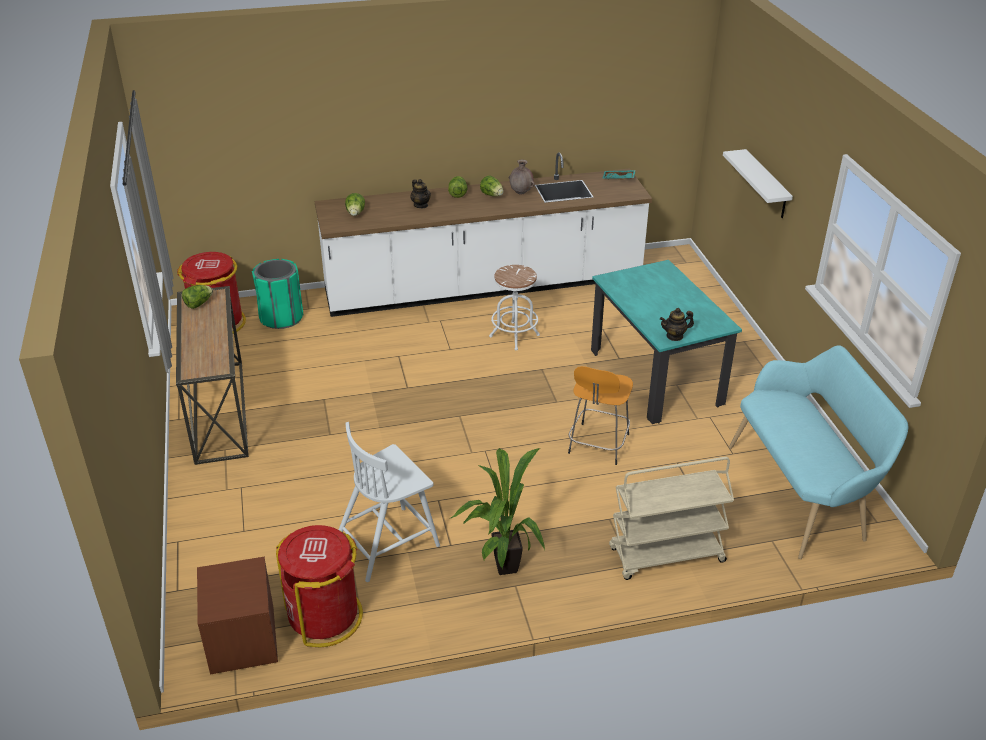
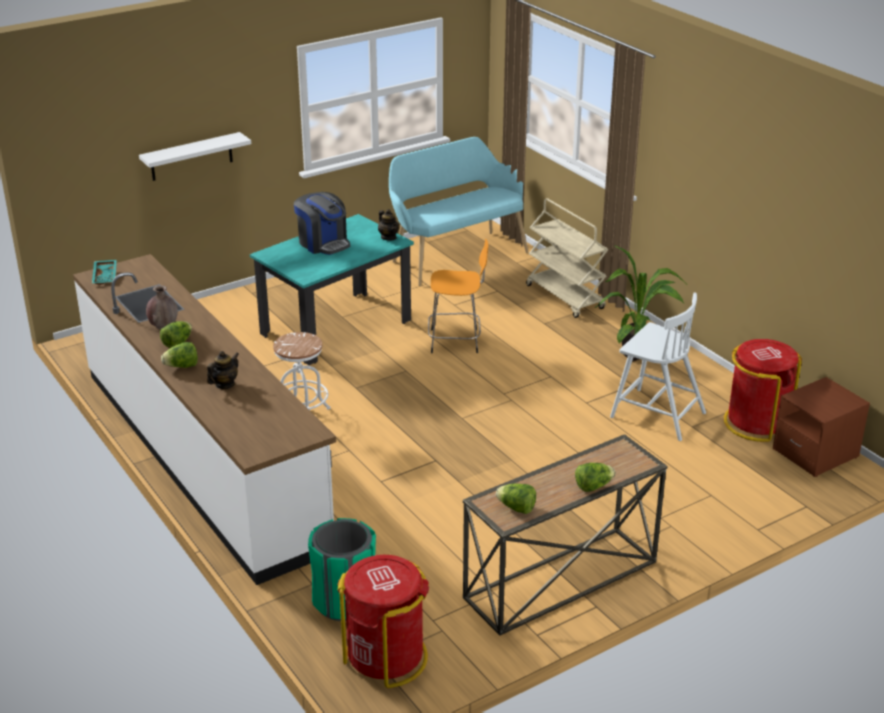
camera: 110 degrees left, 5 degrees down
(355, 214) = (269, 425): lettuce -> lettuce (593, 486)
(675, 298) = (323, 243): none -> coffee machine

